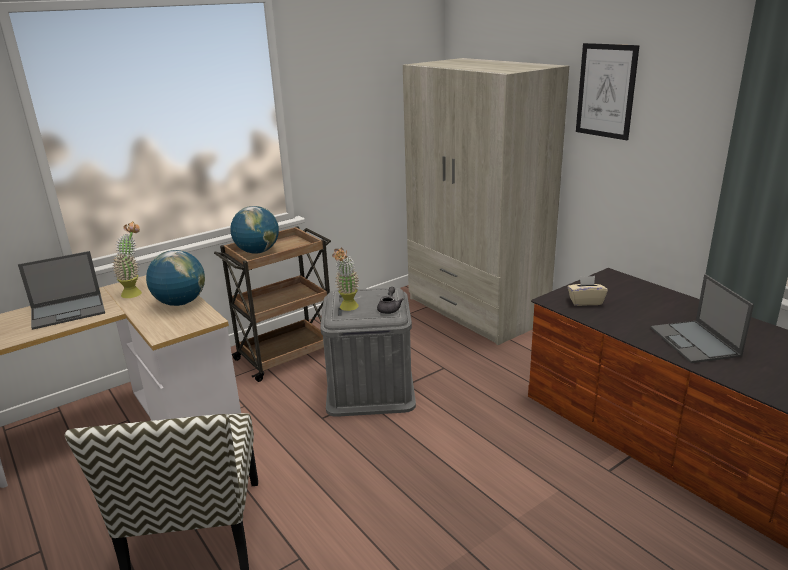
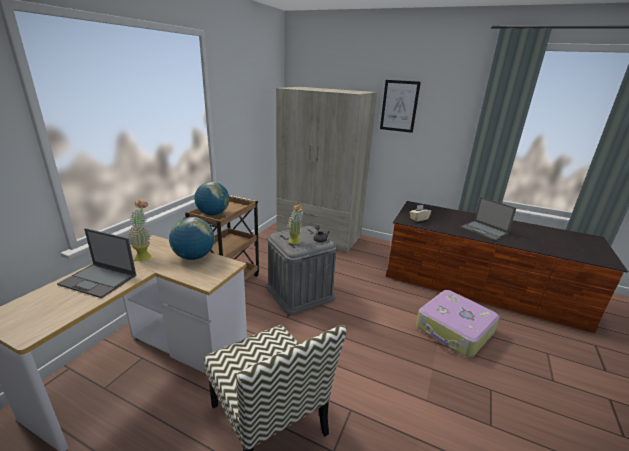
camera: 30 degrees left, 0 degrees up
(69, 311) = (99, 280): laptop -> laptop turned 75 degrees clockwise
(568, 510) = (454, 330): none -> suitcase

